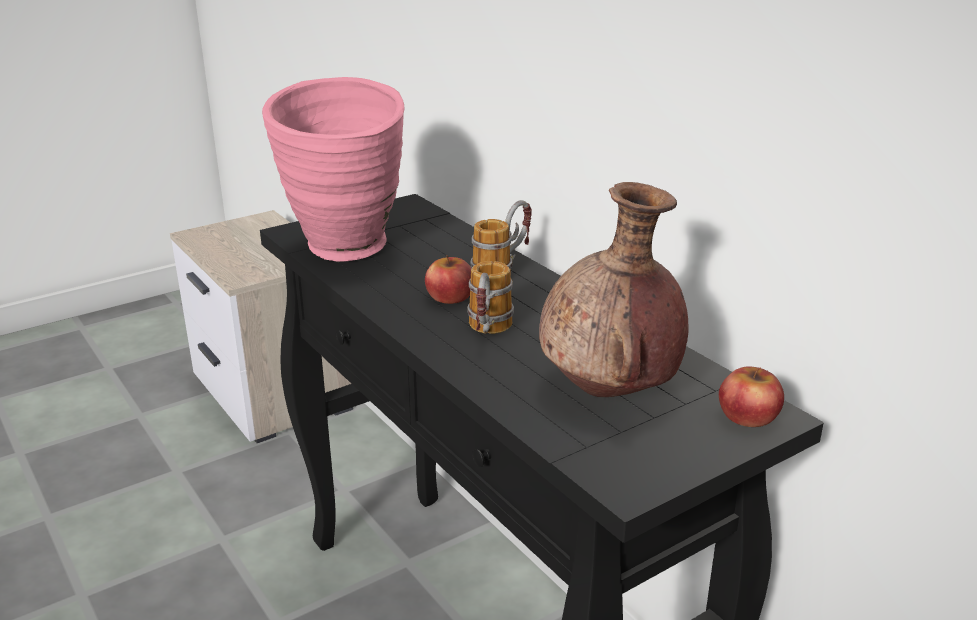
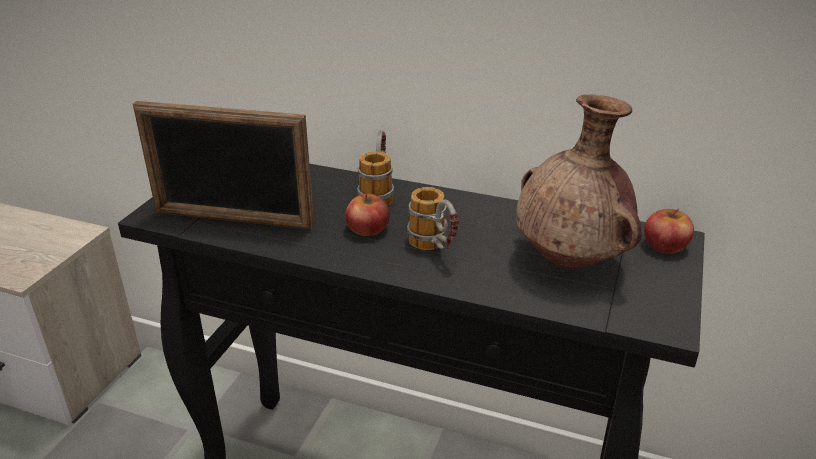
camera: 35 degrees left, 5 degrees up
(346, 254) = (233, 219): pink vase -> picture frame

